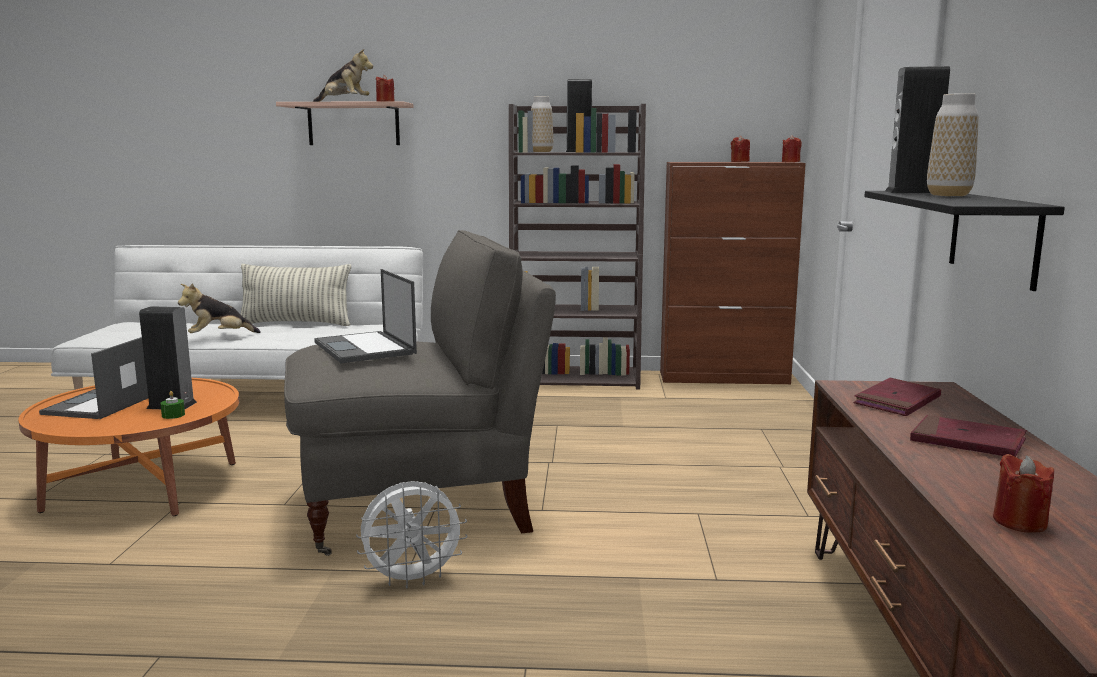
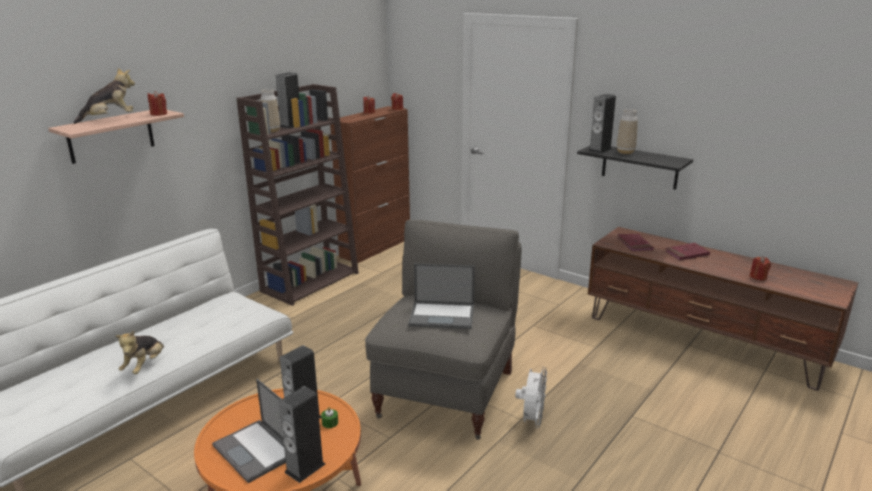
camera: 55 degrees left, 10 degrees up
(72, 425) = (305, 468): none -> speaker
(296, 324) = (154, 327): pillow -> none

